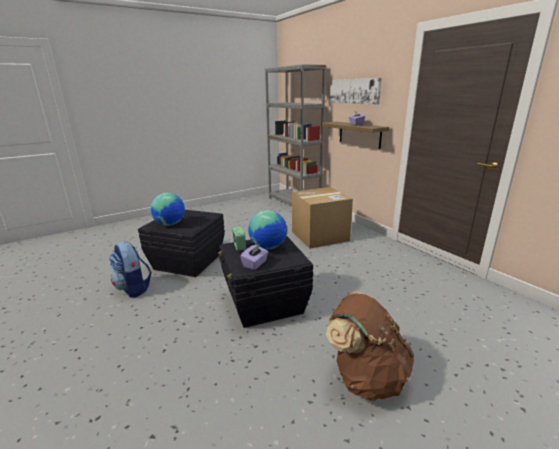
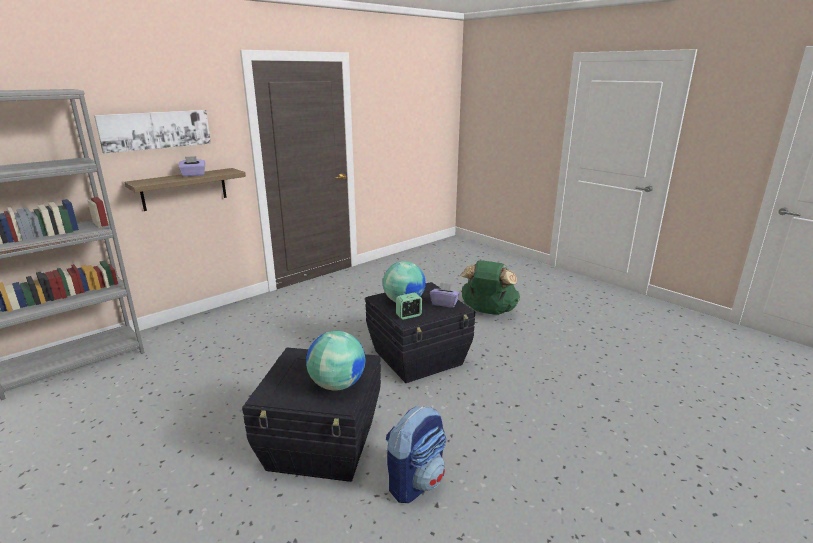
camera: 100 degrees left, 0 degrees up
(319, 236) = (248, 333): cardboard box -> none
(366, 376) = (488, 311): brown backpack -> green backpack

